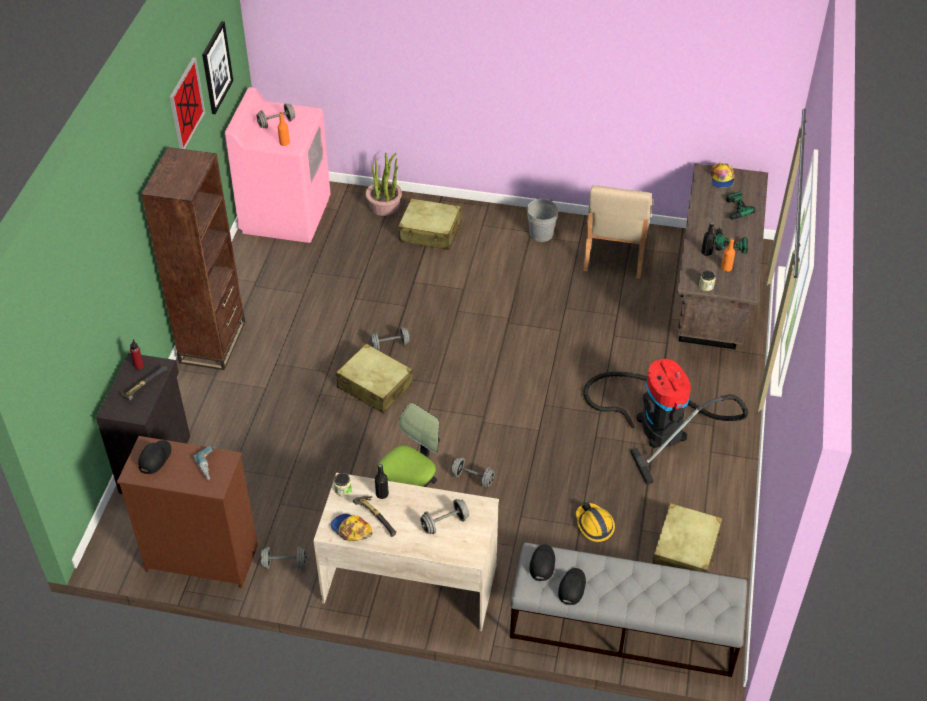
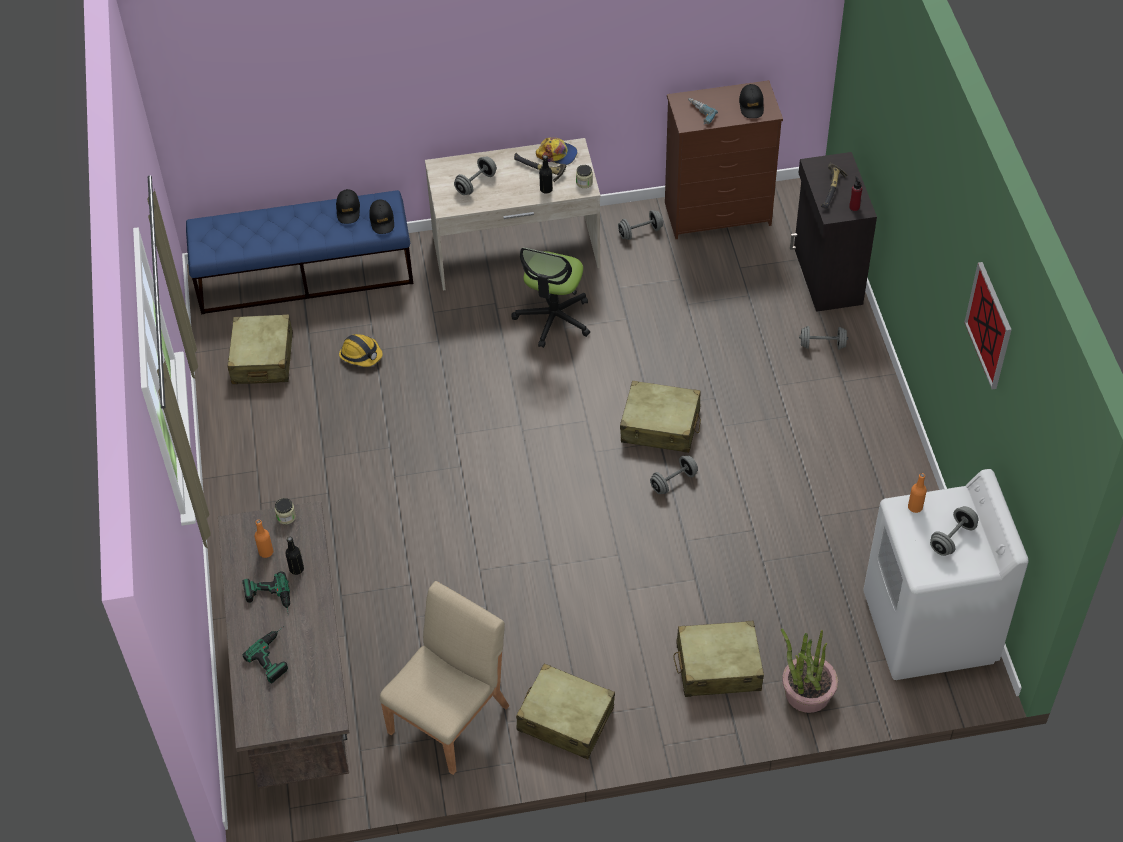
camera: 160 degrees right, 5 degrees up
(213, 342) = (876, 418): brown bookcase -> none
(216, 67) = (1024, 430): picture -> none
(286, 214) = (929, 629): pink washing machine -> white washing machine
(472, 478) = (503, 361): grey dumbbell -> grey dumbbell (822, 345)
(541, 234) = (565, 719): grey bucket -> beige suitcase
(614, 254) = (450, 718): beige chair -> beige chair turned 45 degrees clockwise
(622, 628) = (305, 275): grey bench -> blue bench
(657, 424) = (325, 484): vacuum cleaner -> none
(722, 178) = (301, 710): cap -> none

